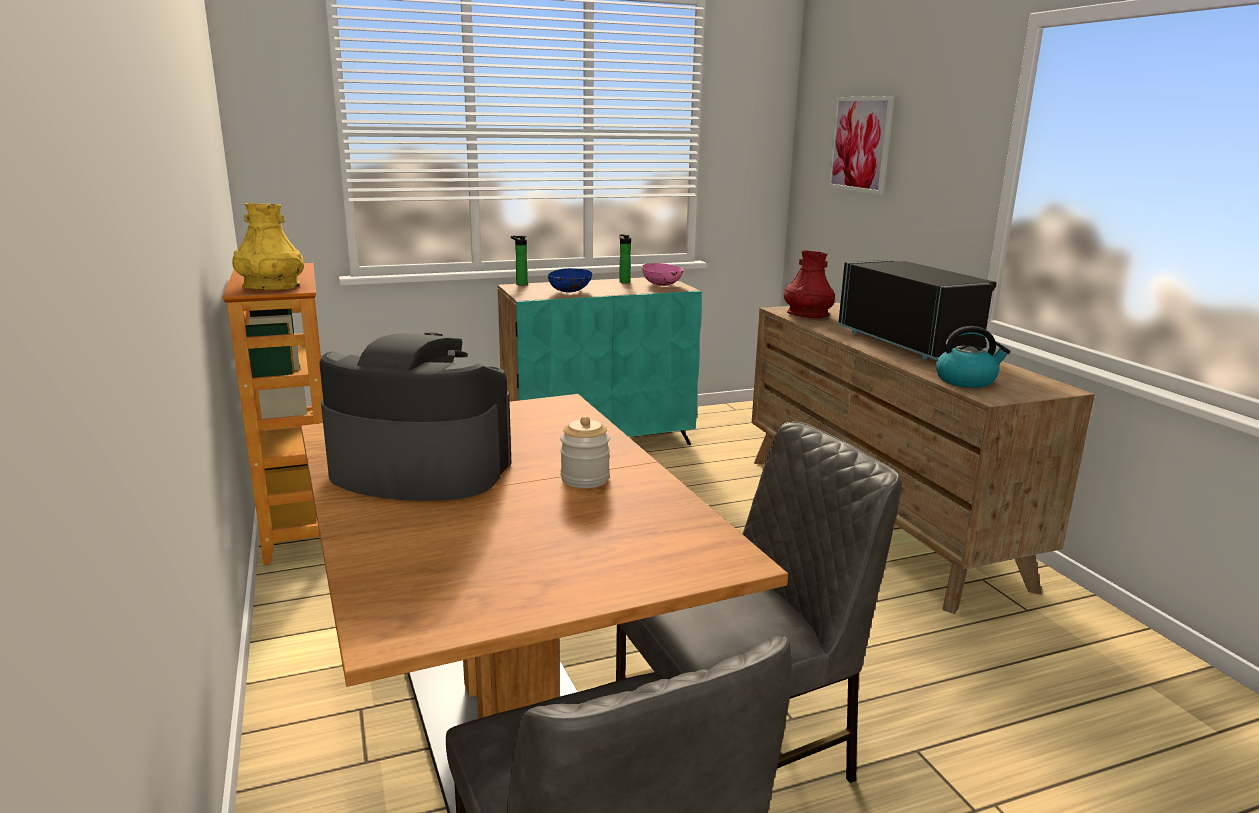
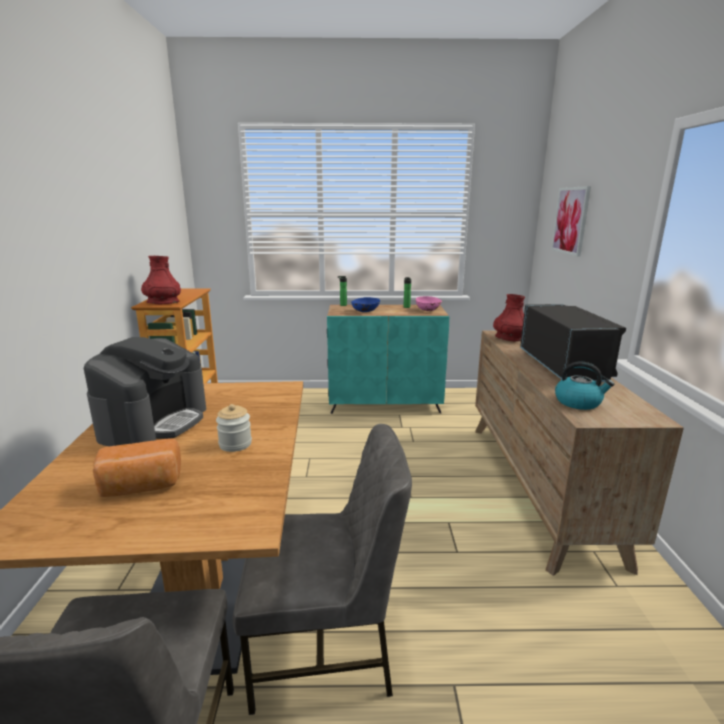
camera: 20 degrees right, 0 degrees up
(271, 287) = (163, 302): yellow vase -> red vase
(419, 469) = (154, 422): coffee machine -> coffee machine turned 75 degrees clockwise
(517, 544) = (141, 486): none -> bread

